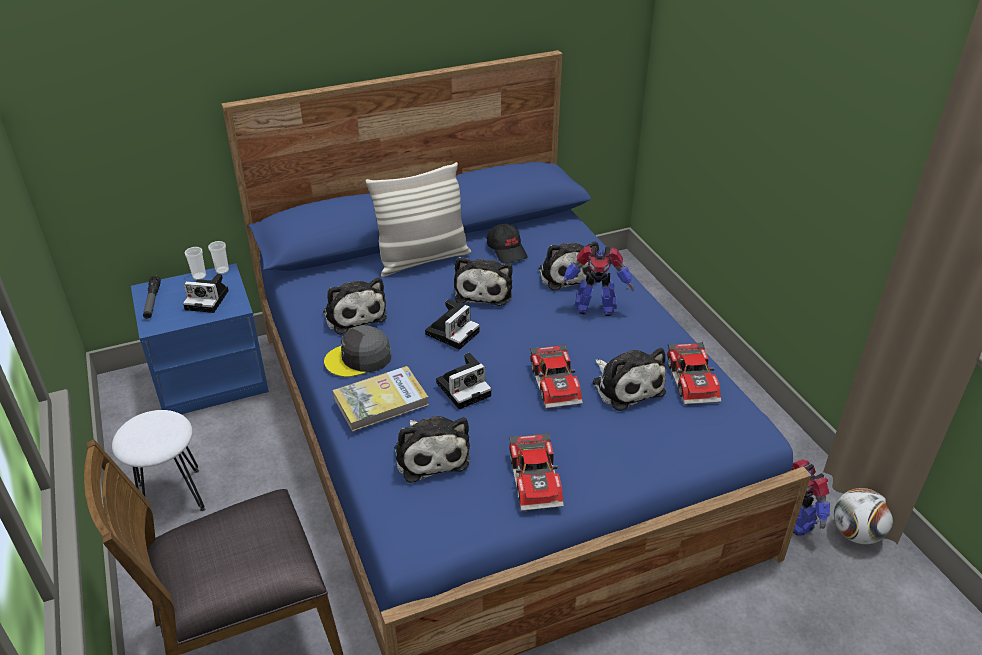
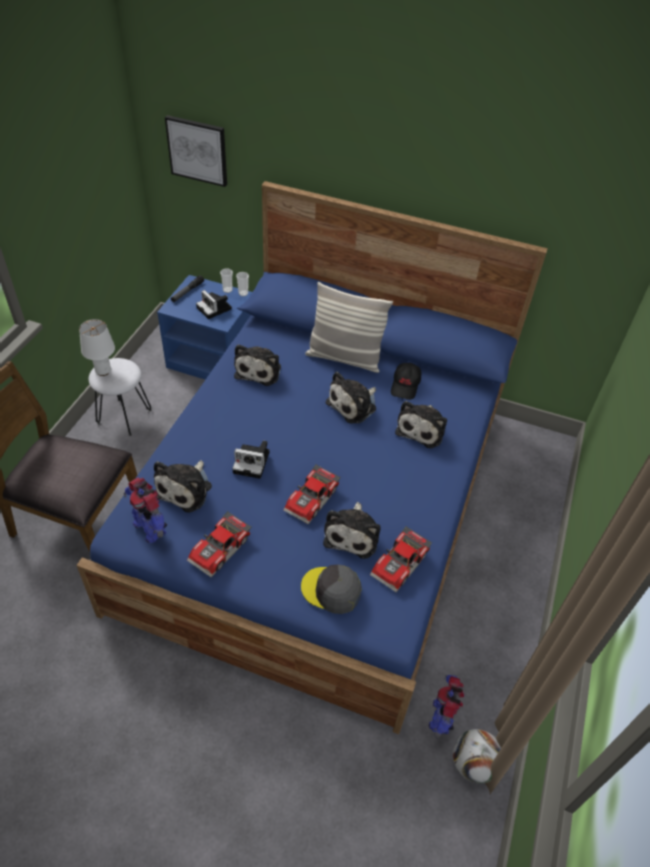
camera: 40 degrees right, 10 degrees up
(110, 100) = (198, 150): none -> picture
(135, 438) = (103, 371): none -> white table lamp
(359, 358) = (226, 401): grey cap -> grey cap (331, 590)
(381, 401) = (202, 437): book -> none
(453, 331) = (296, 420): camera -> none
(594, 307) = (406, 466): toy robot -> toy robot (150, 527)

